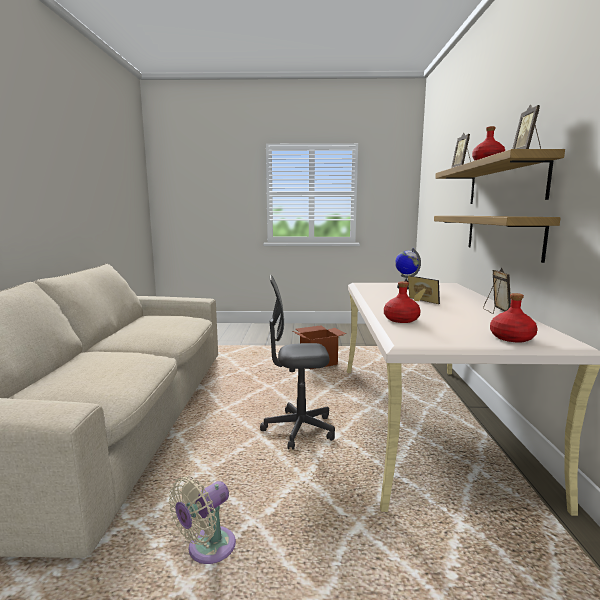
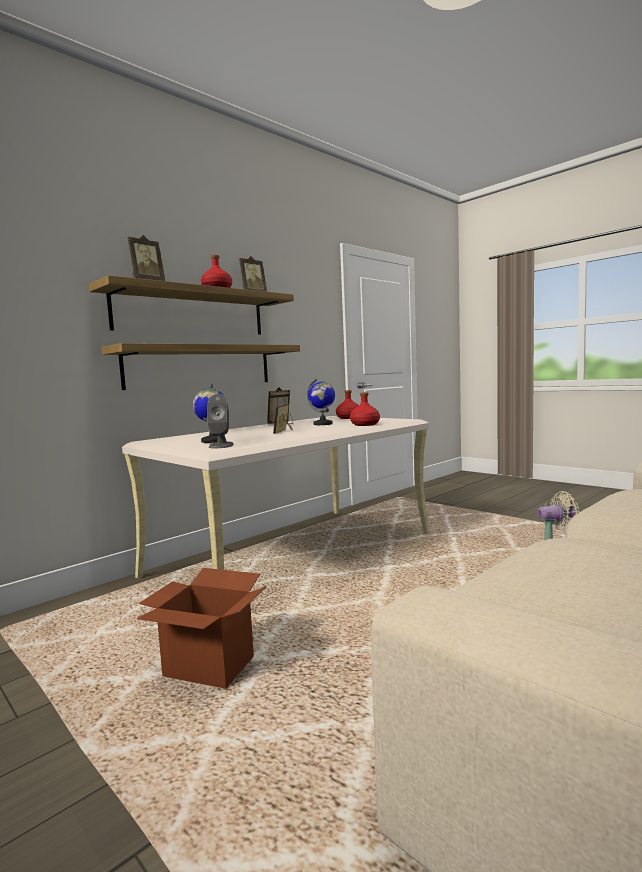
camera: 135 degrees left, 5 degrees down
(299, 429) = (414, 583): grey office chair -> none
(378, 286) = (221, 445): none -> grey speaker
(451, 316) = (323, 424): none -> globe

